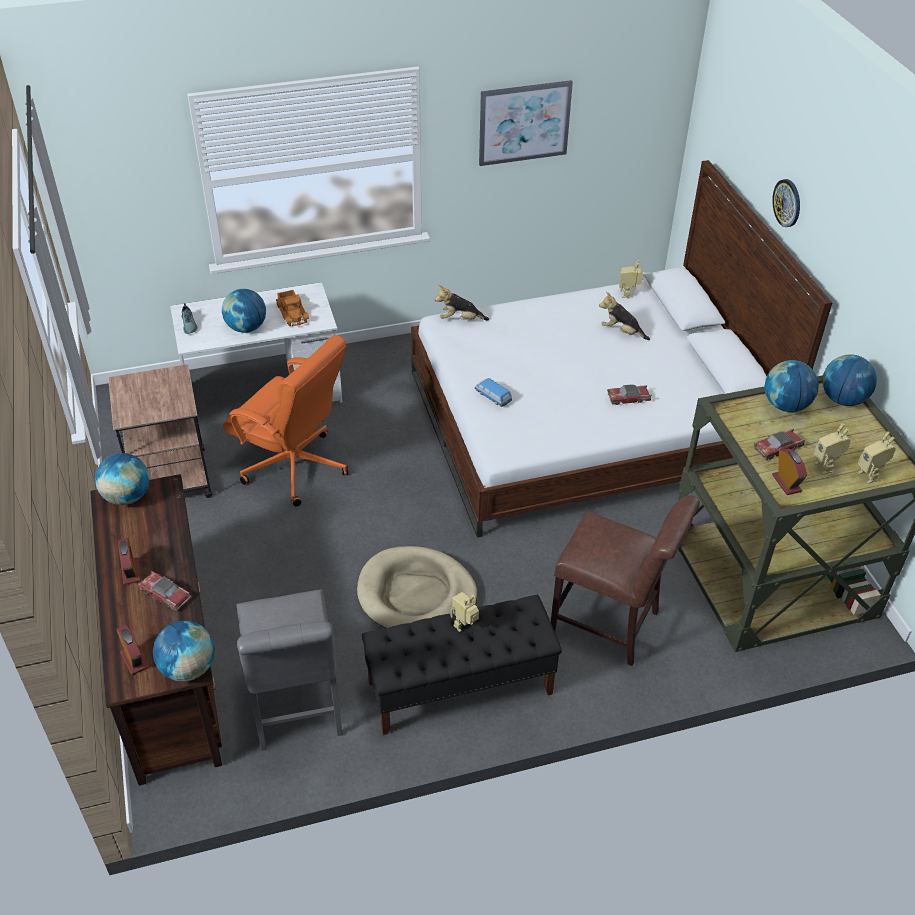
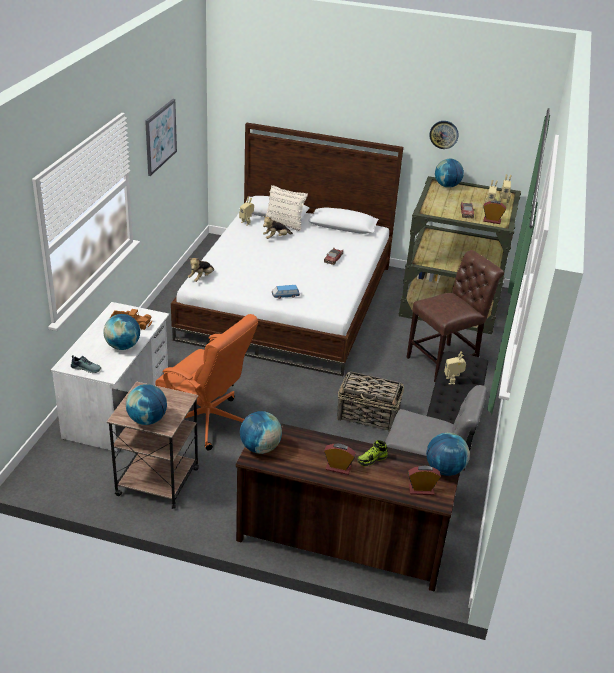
camera: 60 degrees left, 10 degrees down
(165, 594) = (372, 459): toy car -> shoe
(294, 466) = (207, 420): orange office chair -> orange office chair turned 60 degrees clockwise
(416, 595) = (368, 416): beige dog bed -> basket
(664, 324) = (285, 225): none -> beige pillow
(785, 405) = (438, 199): globe -> globe (147, 420)
(787, 203) = (336, 114): wall clock -> wall clock (444, 134)

